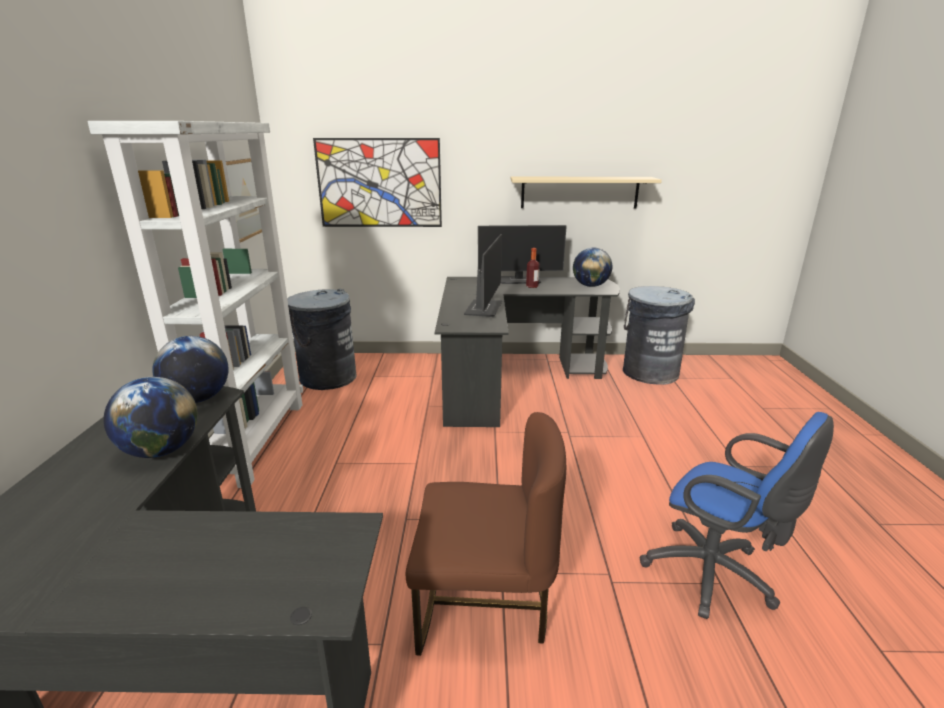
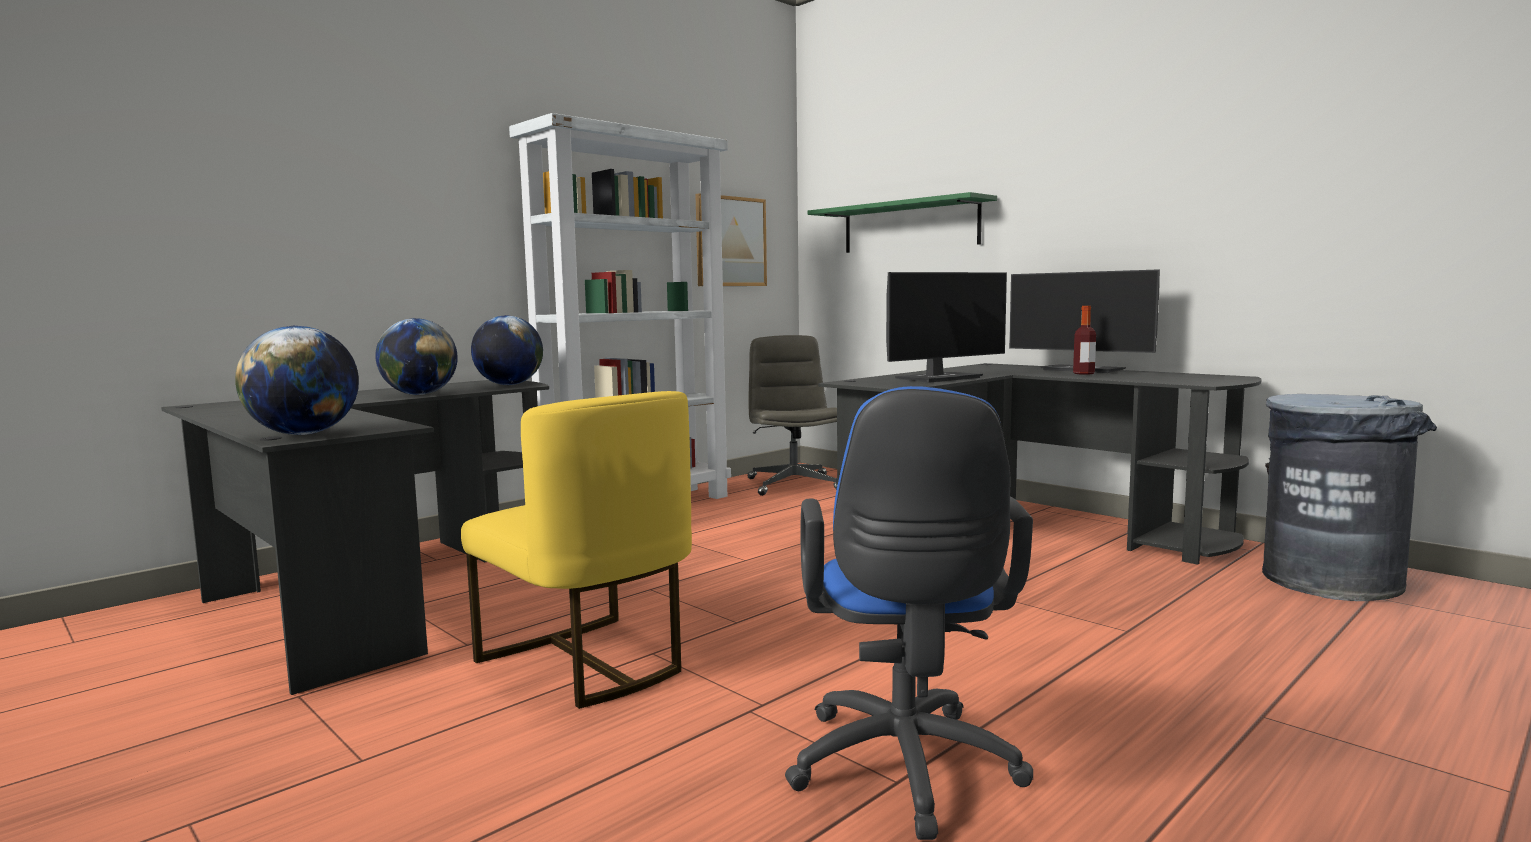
camera: 45 degrees right, 15 degrees down
(327, 378) = (793, 484): grey trash can -> grey office chair
(379, 183) = (909, 226): picture -> green shelf
(483, 605) = (587, 663): brown chair -> yellow chair
(579, 192) = (1209, 217): beige shelf -> none
(590, 286) = (1194, 379): globe -> globe (303, 434)

